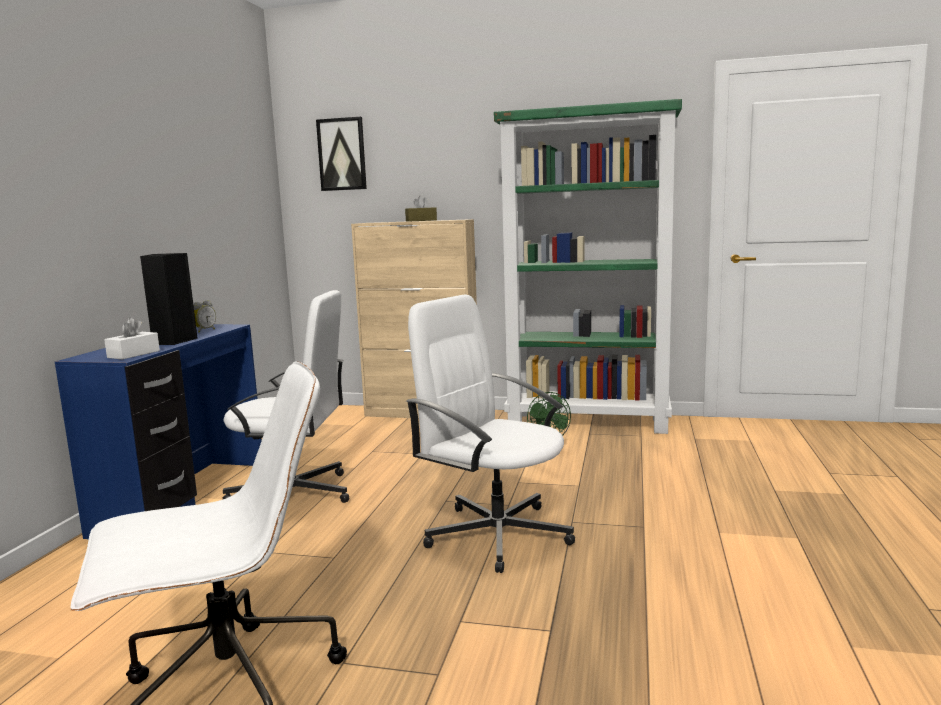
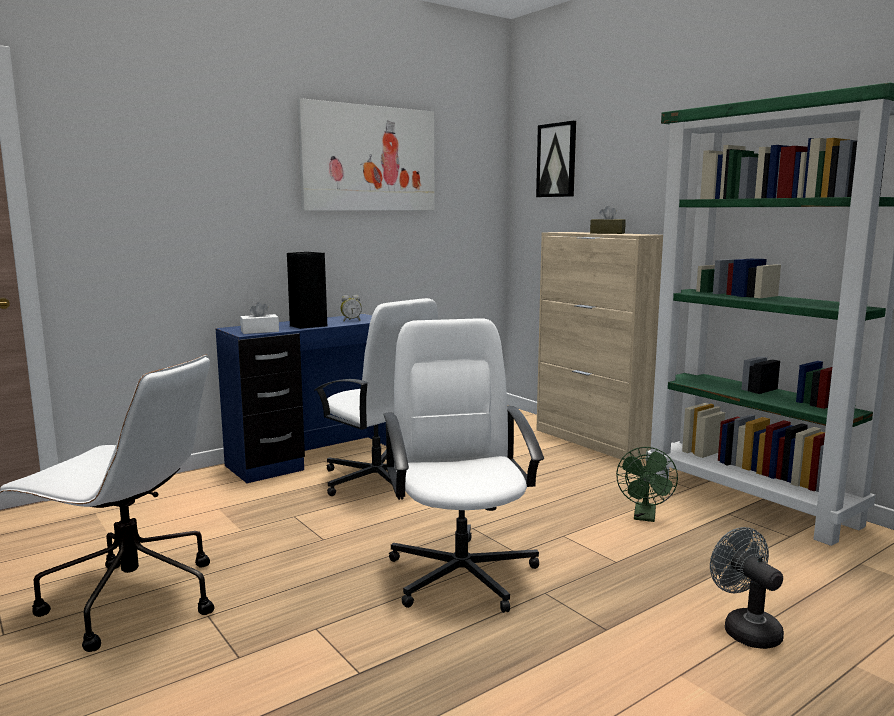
camera: 40 degrees right, 0 degrees up
(173, 146) = (369, 158): none -> picture
(705, 494) = (745, 629): none -> grey fan

